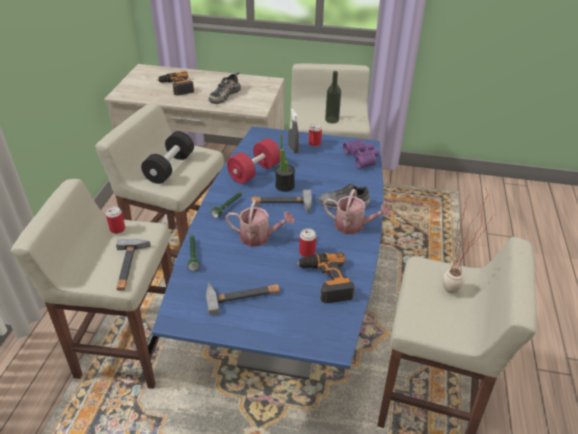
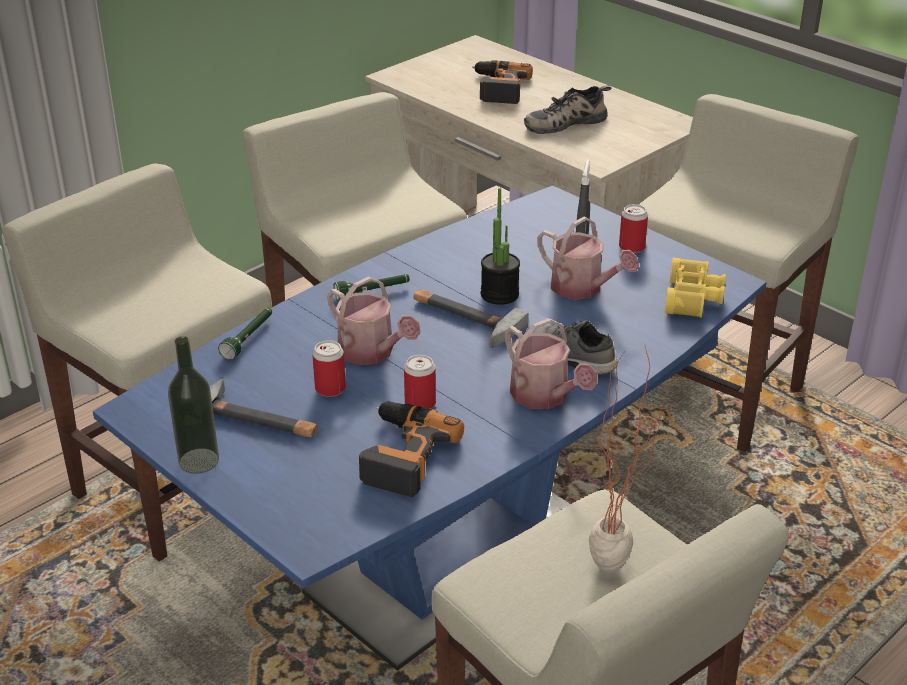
camera: 35 degrees right, 5 degrees down
(117, 229) = (193, 267): can -> can (330, 388)
(129, 266) = (158, 322): hammer -> none
(170, 168) = (356, 209): black dumbbell -> none
(254, 172) = (473, 257): red dumbbell -> none
(315, 170) = (582, 289): none -> watering can
(332, 120) = (722, 220): bottle -> bottle (199, 461)
(362, 158) = (694, 298): purple binoculars -> yellow binoculars

